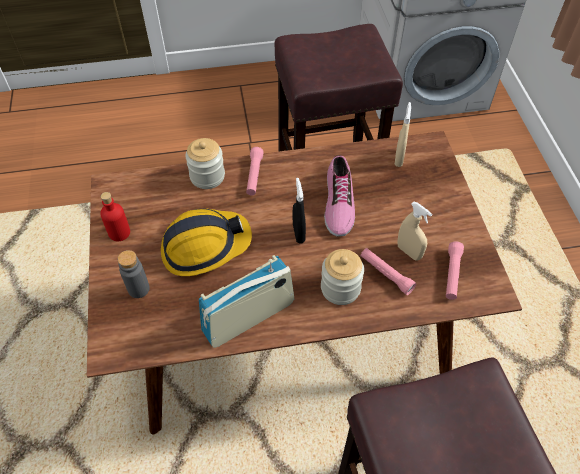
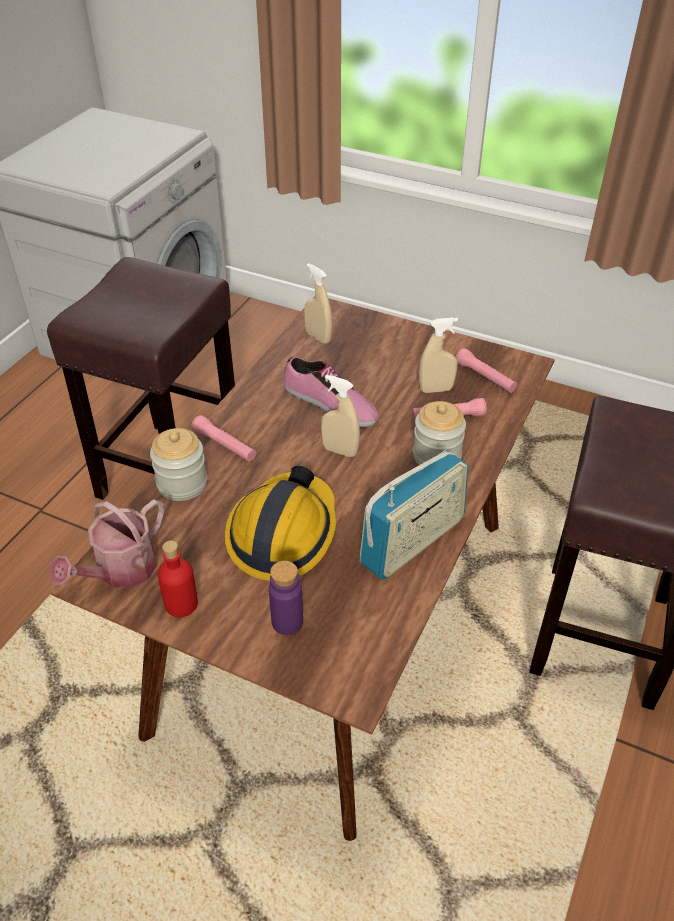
camera: 55 degrees left, 10 degrees down
(123, 192) = (120, 571): none -> watering can
(138, 289) = (287, 622): grey bottle -> purple bottle
(248, 317) = (413, 541): radio -> radio turned 135 degrees counterclockwise
(298, 233) = (340, 451): black spray bottle -> beige spray bottle

